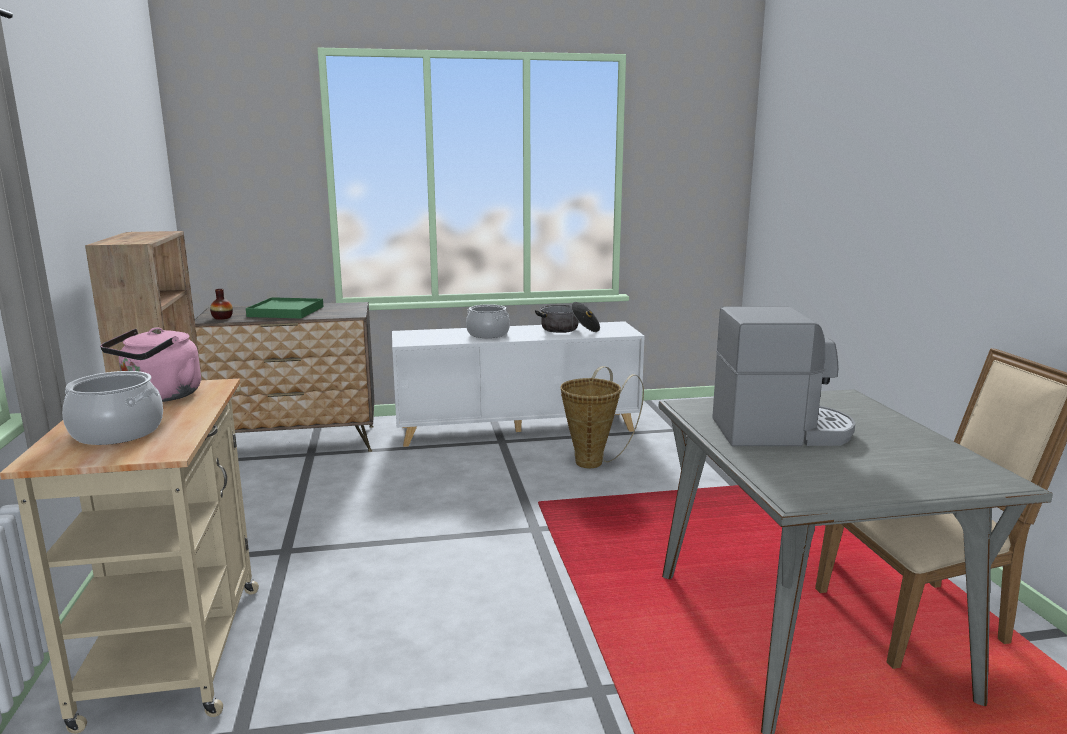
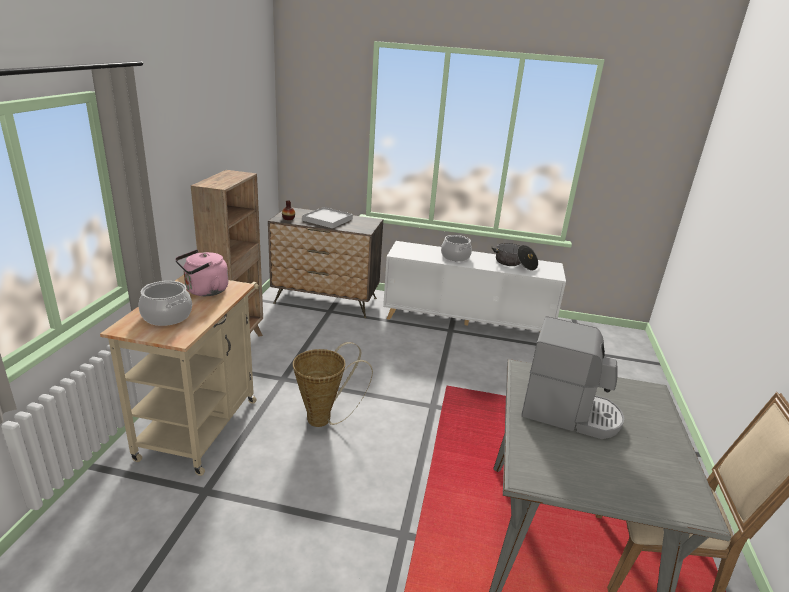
camera: 20 degrees right, 10 degrees up
(285, 311) = (327, 220): green tray -> white tray
(594, 461) = (503, 363): basket -> basket (325, 419)

